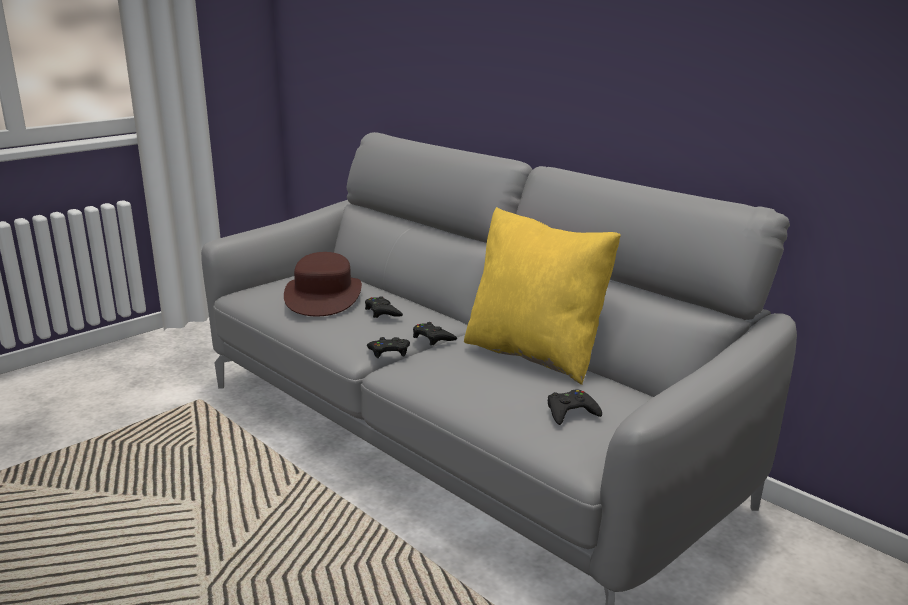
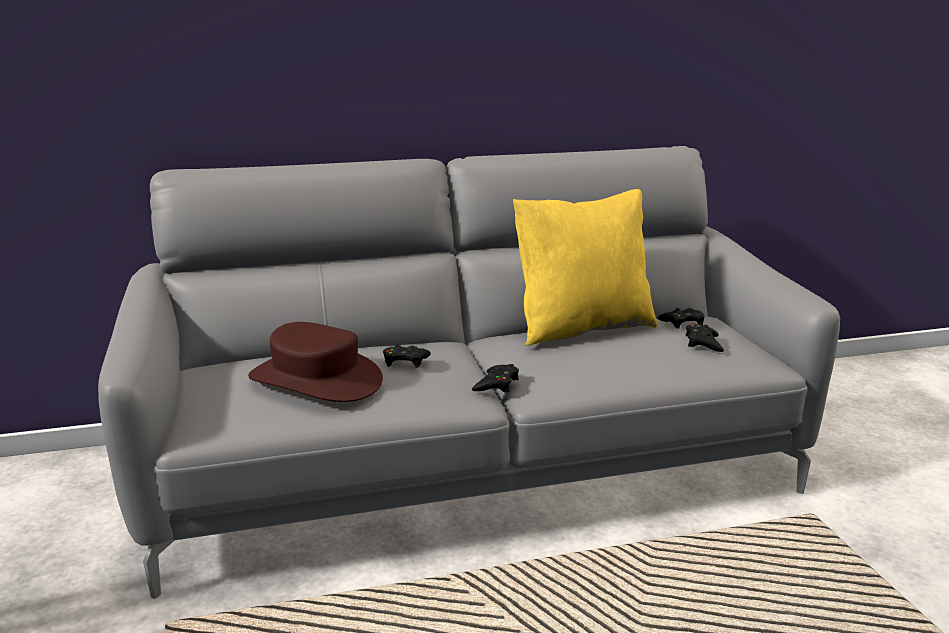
camera: 60 degrees left, 0 degrees up
(432, 338) = (485, 359): black game controller -> black game controller (682, 323)

